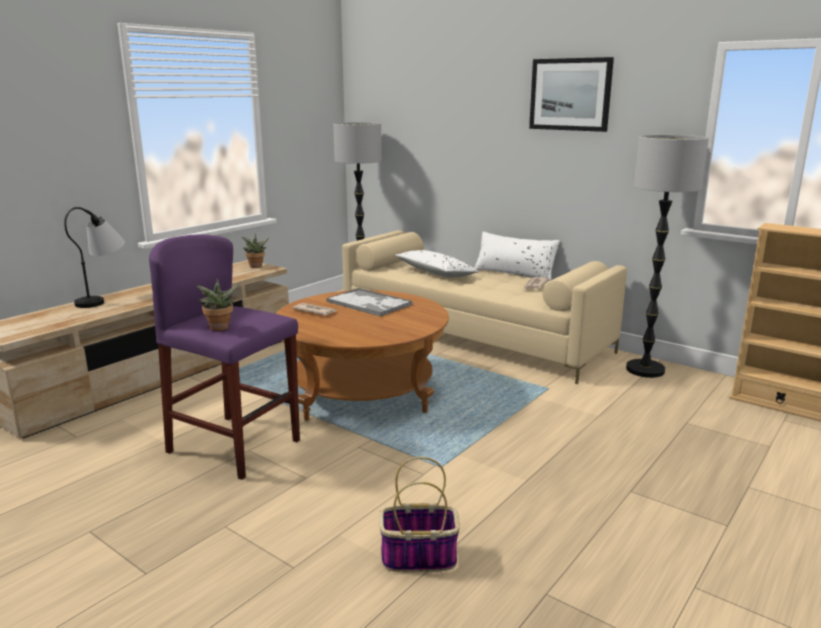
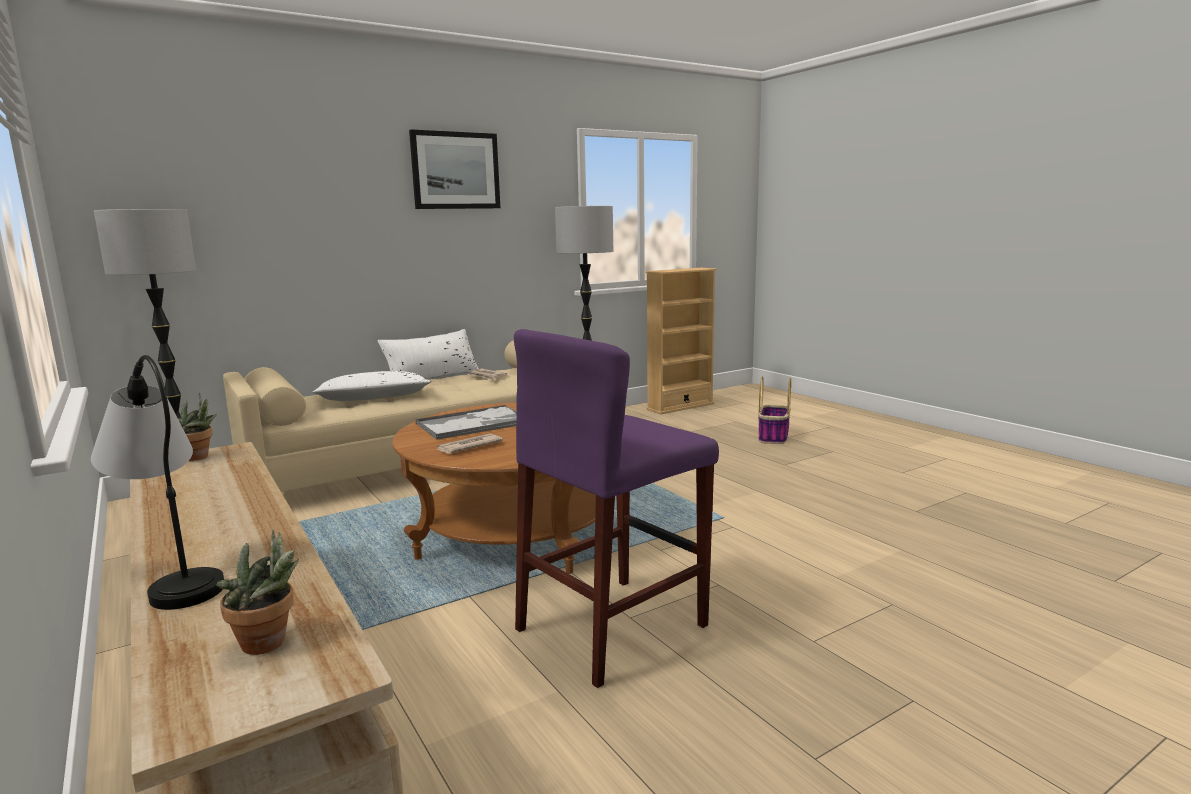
camera: 70 degrees left, 5 degrees down
(219, 329) = (659, 435): potted plant -> potted plant (270, 643)
(417, 557) = (873, 546): basket -> basket (773, 437)

